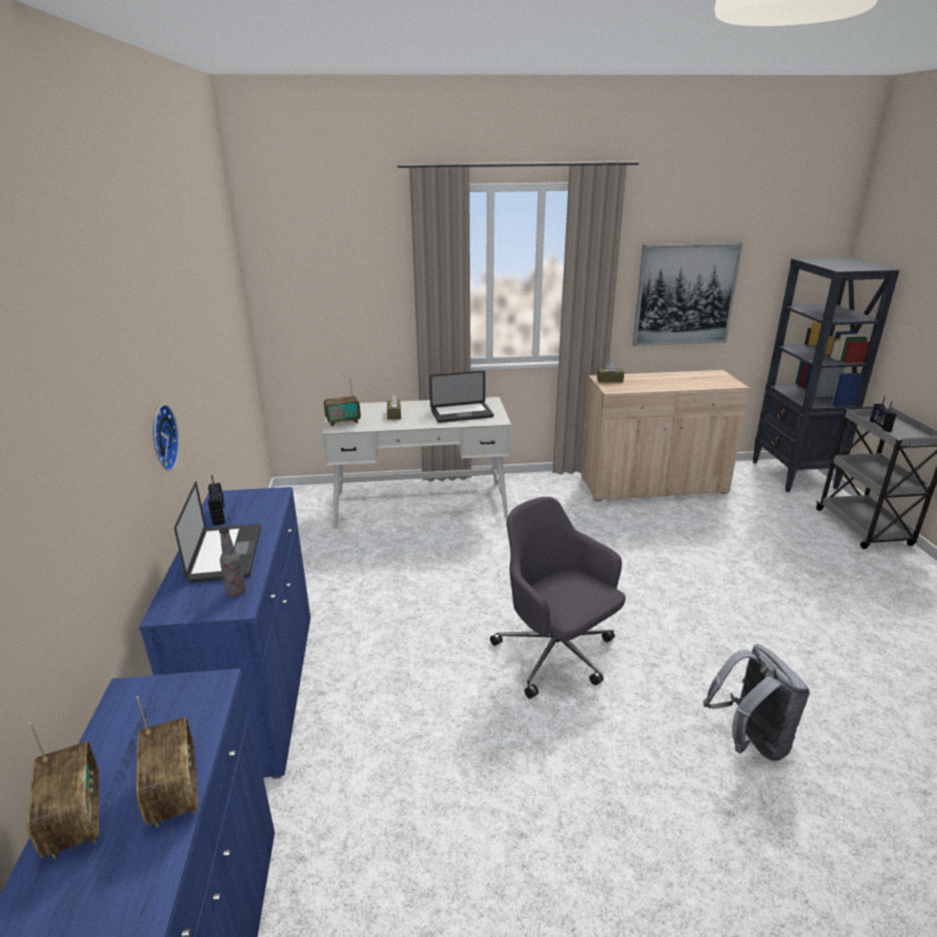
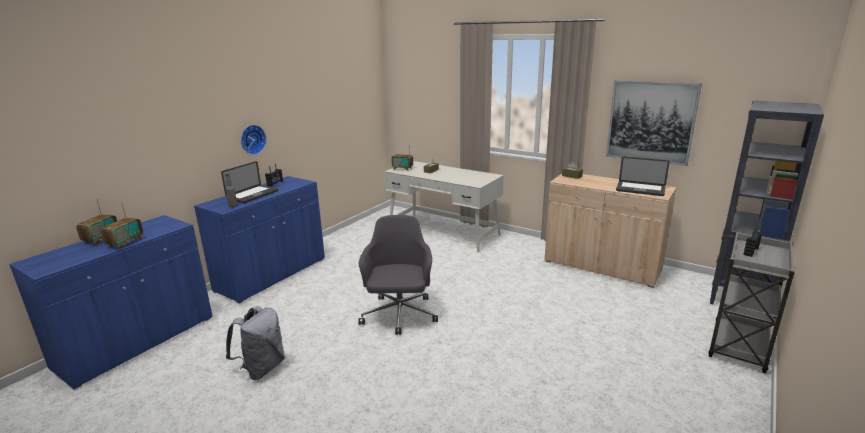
camera: 40 degrees right, 5 degrees down
(461, 414) = (464, 177): laptop -> laptop (640, 189)
(749, 740) = (429, 394): grey backpack -> grey backpack (262, 368)

